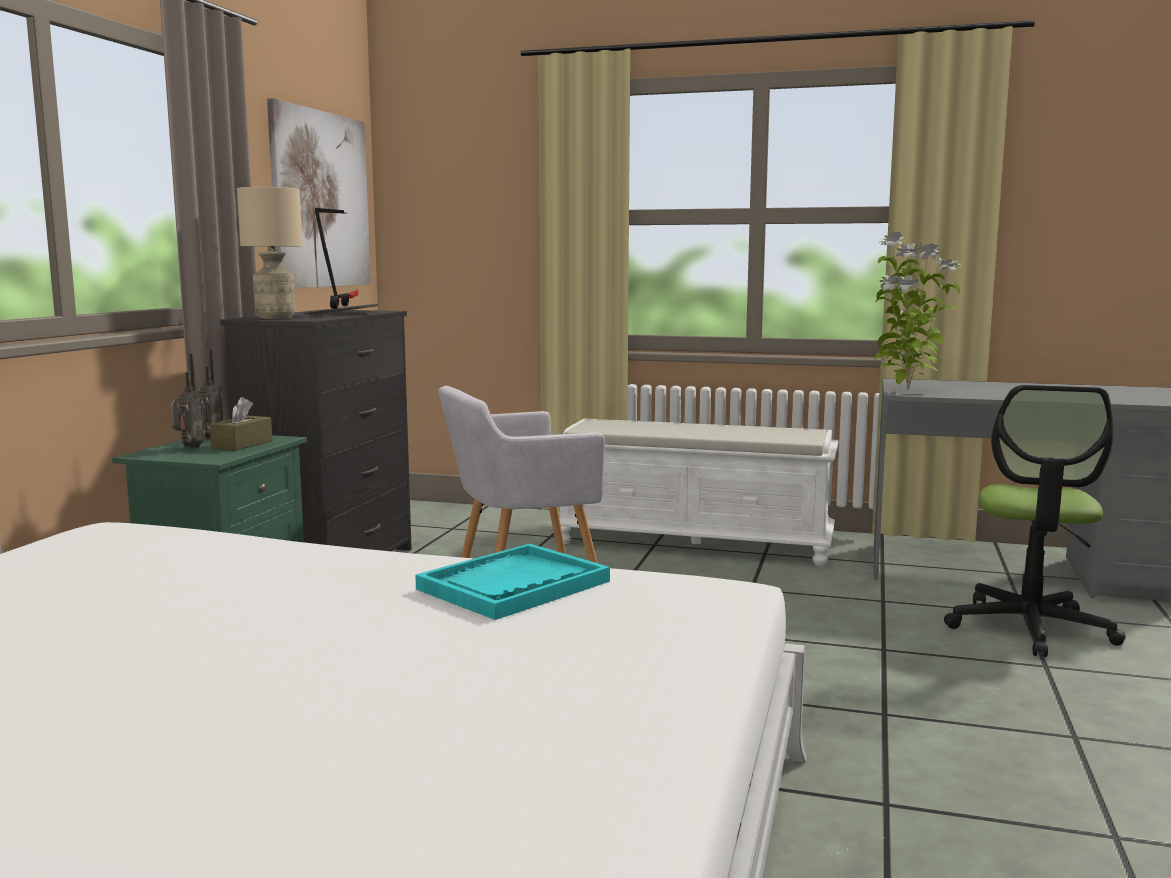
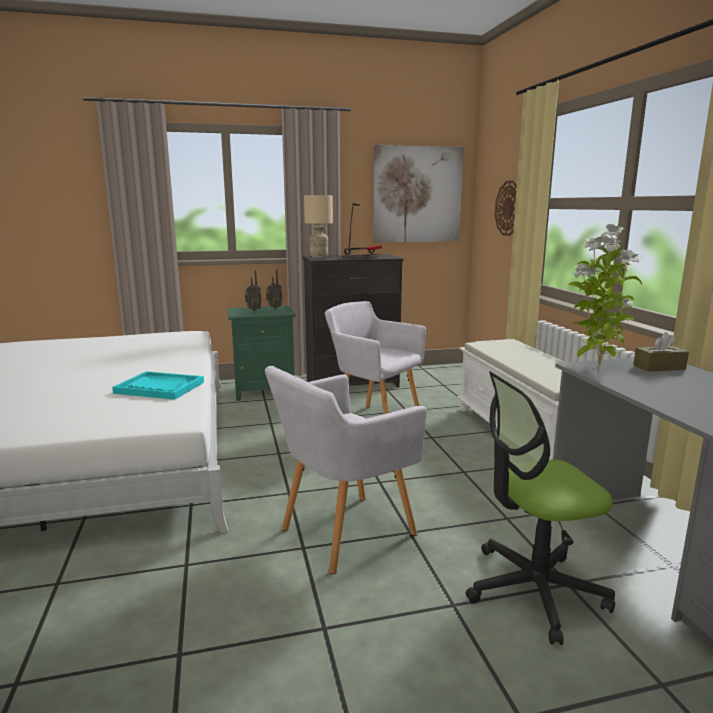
camera: 60 degrees right, 5 degrees up
(242, 444) = (267, 312): brown tissue box -> brown tissue box (659, 367)
(491, 226) = (509, 208): none -> wall clock
(862, 684) = (342, 533): none -> grey armchair

